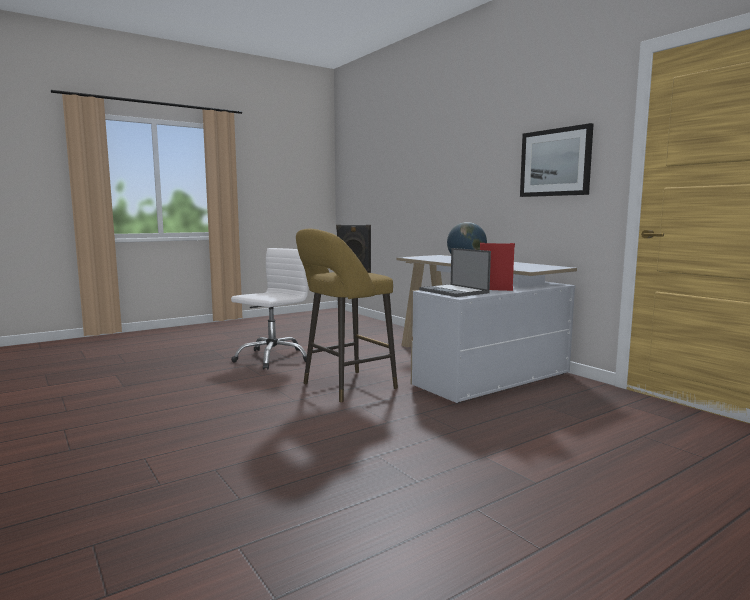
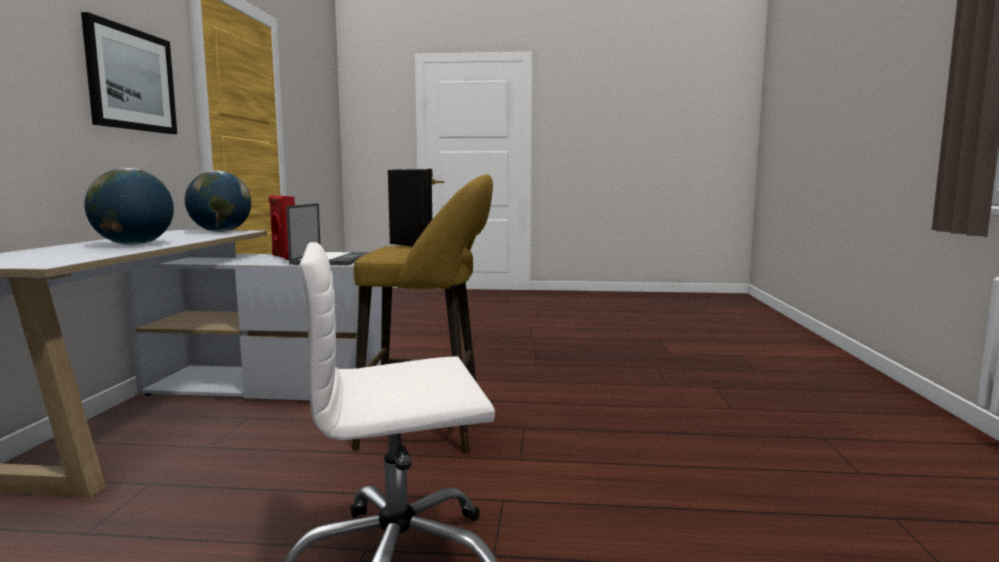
camera: 140 degrees left, 0 degrees up
(533, 268) = (220, 231): none -> globe

